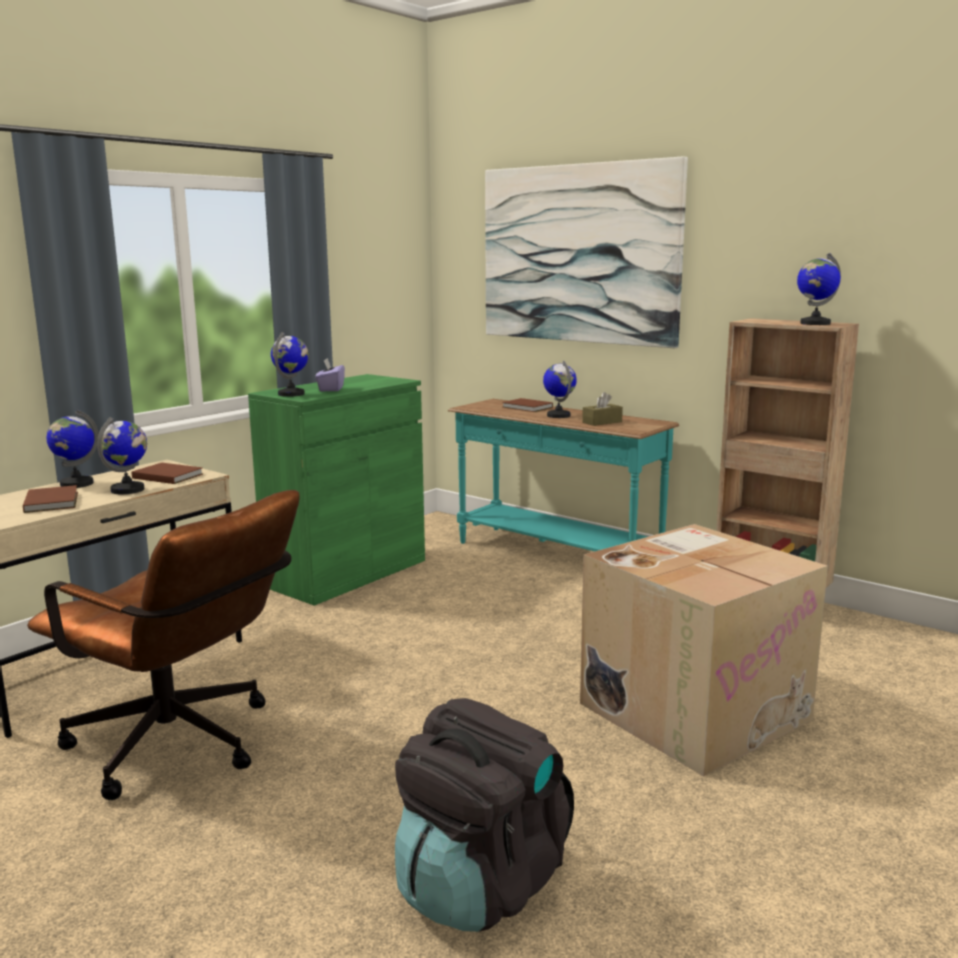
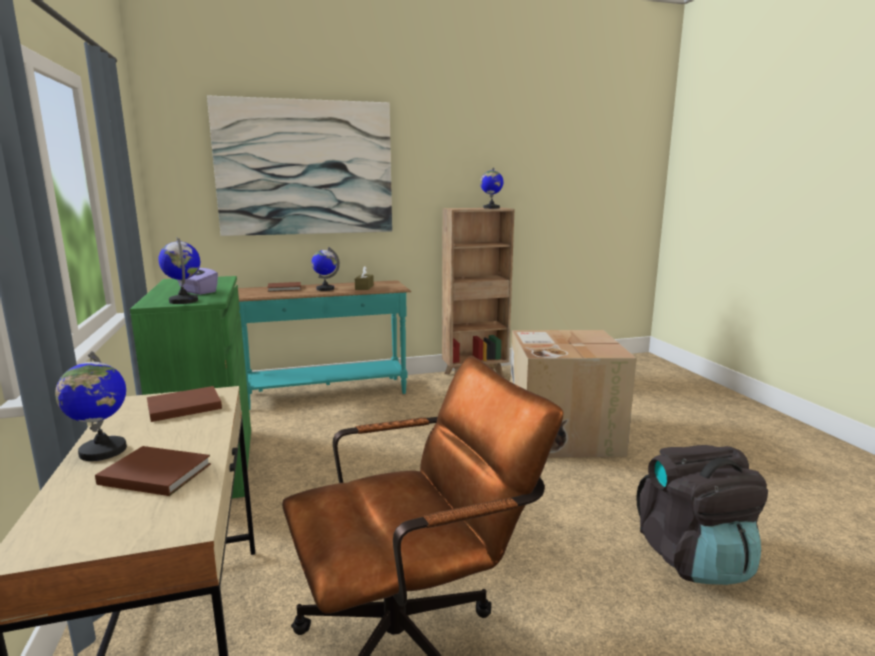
camera: 55 degrees left, 0 degrees up
(128, 490) = (196, 430): globe -> none

